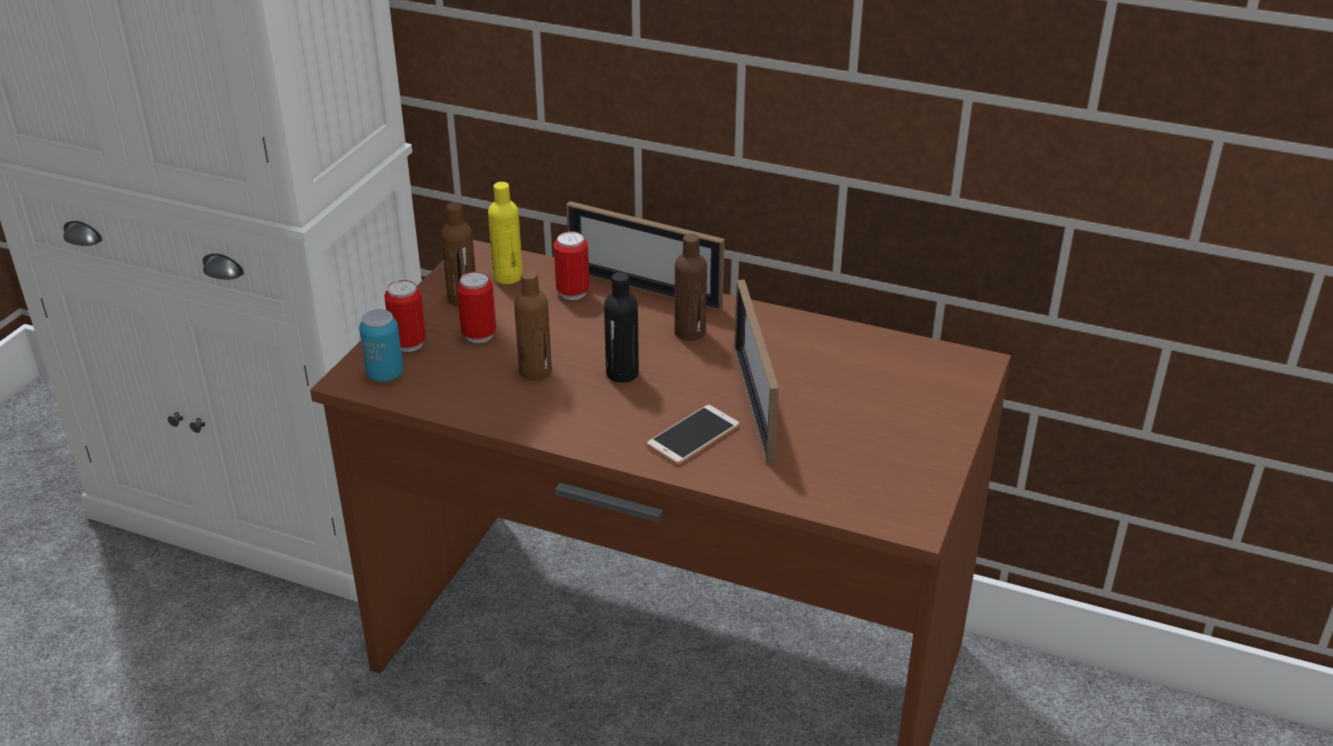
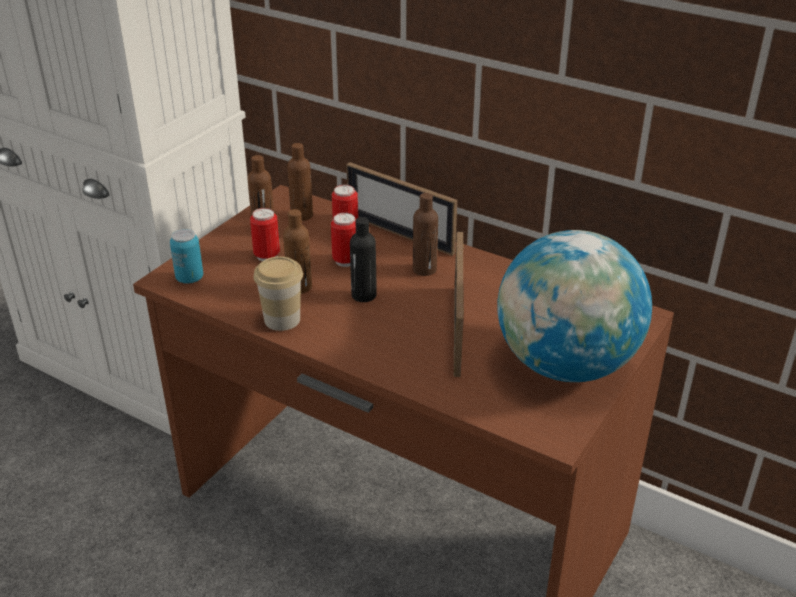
camera: 10 degrees right, 0 degrees up
(409, 344) = (214, 257): can -> can (345, 261)
(508, 277) = (302, 215): yellow bottle -> brown bottle
(526, 415) = (282, 319): none -> cup
(693, 436) = (403, 349): phone -> none
(898, 433) = (565, 365): none -> globe

